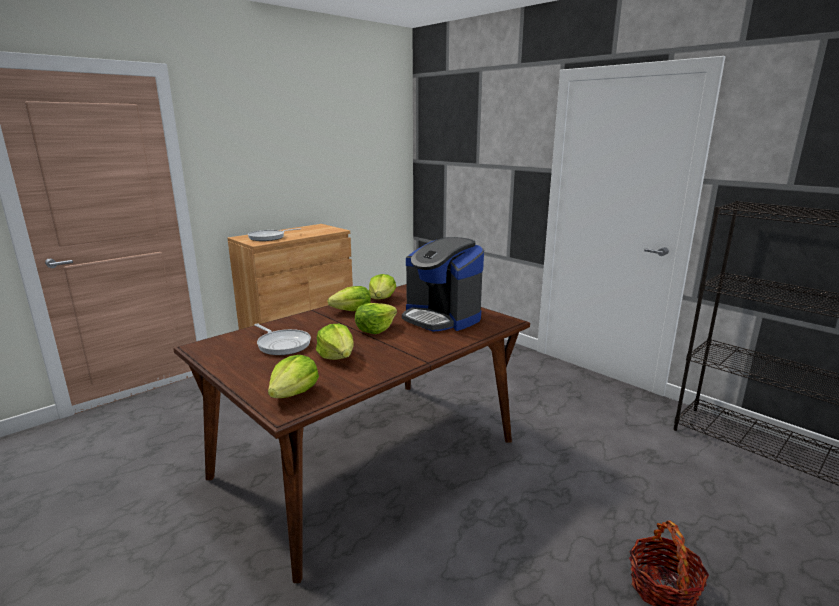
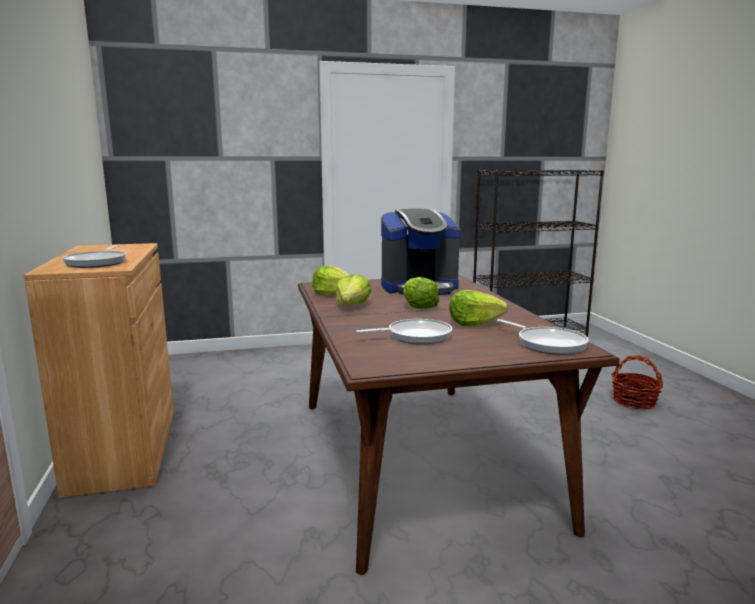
camera: 60 degrees left, 5 degrees down
(294, 393) = (548, 343): lettuce -> frying pan

